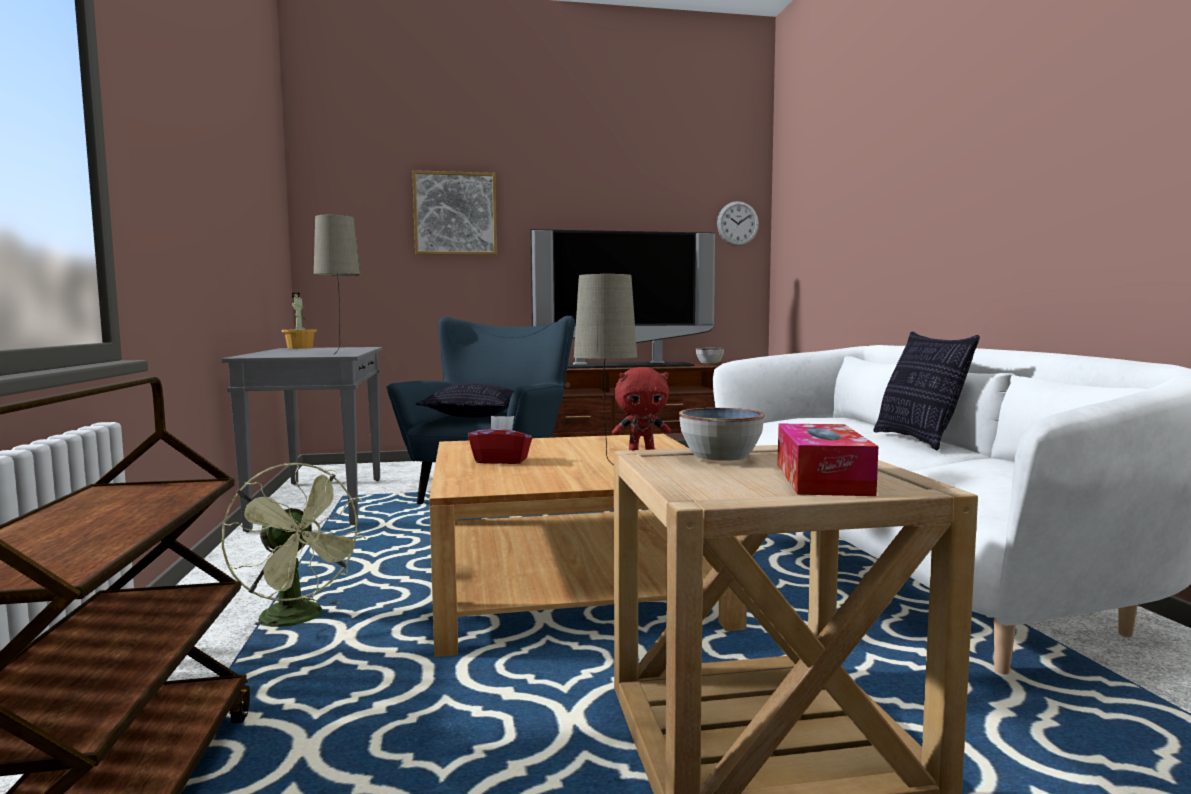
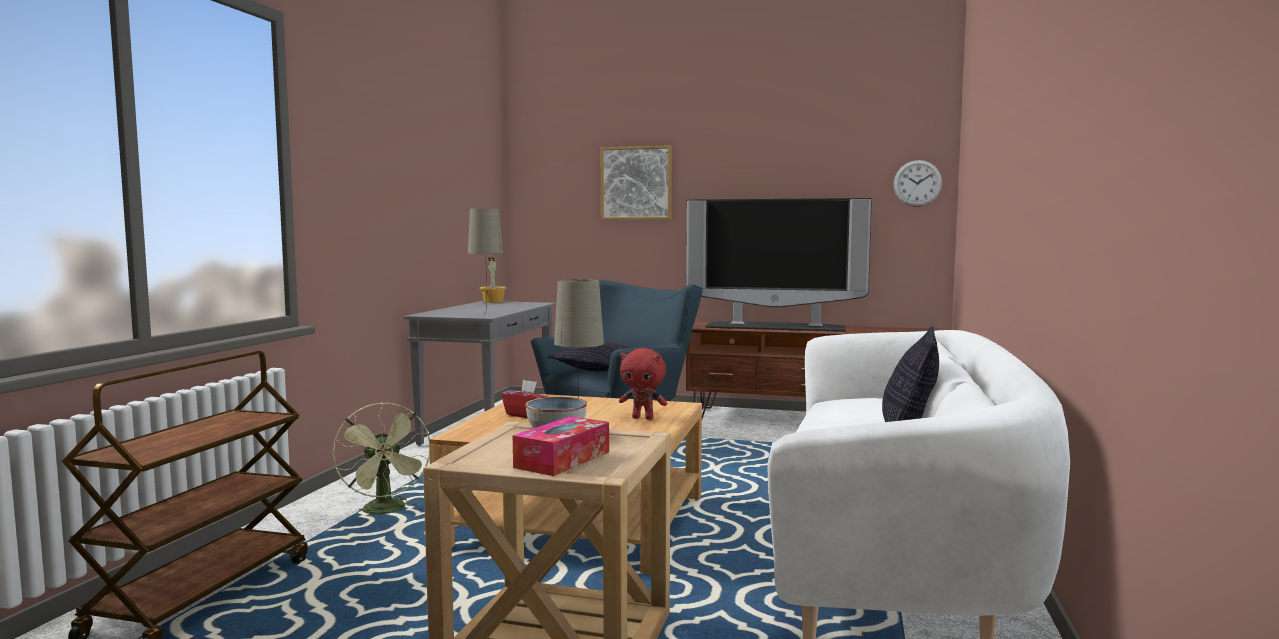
camera: 25 degrees right, 0 degrees up
(709, 363) = (875, 328): bowl -> none

